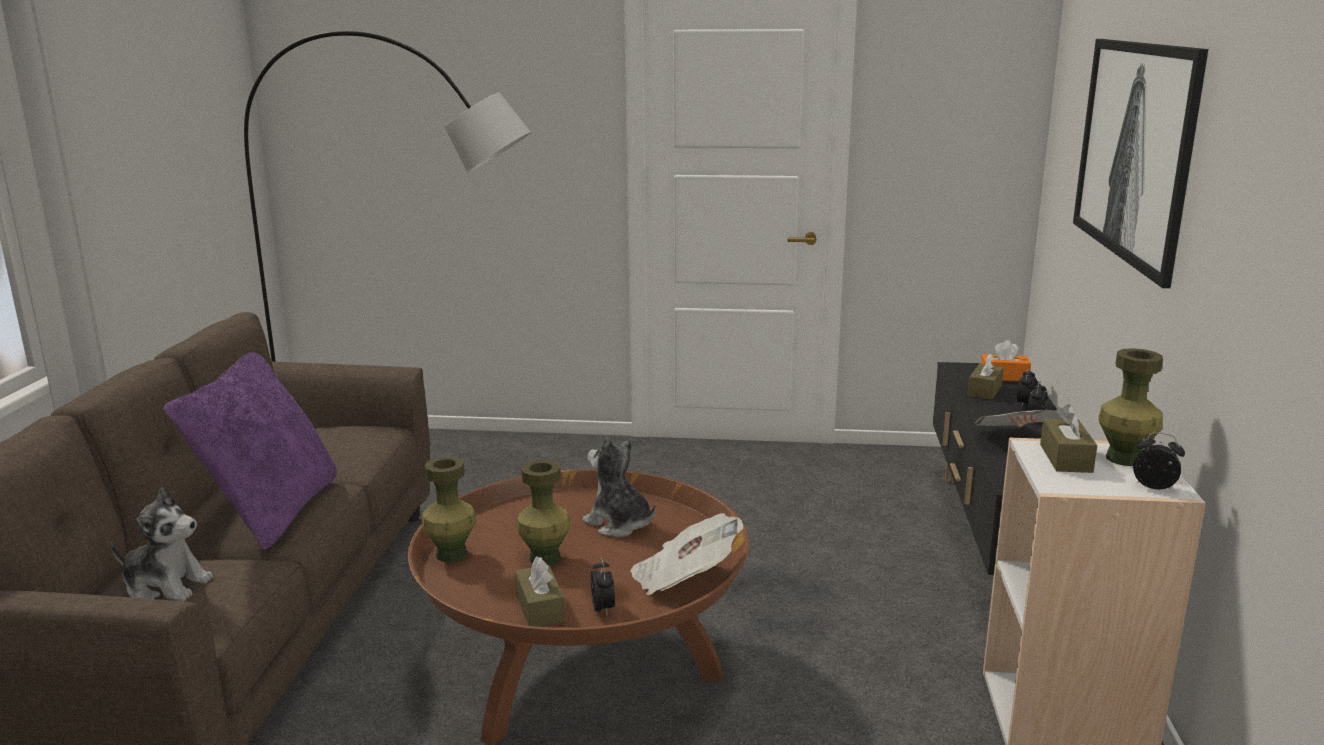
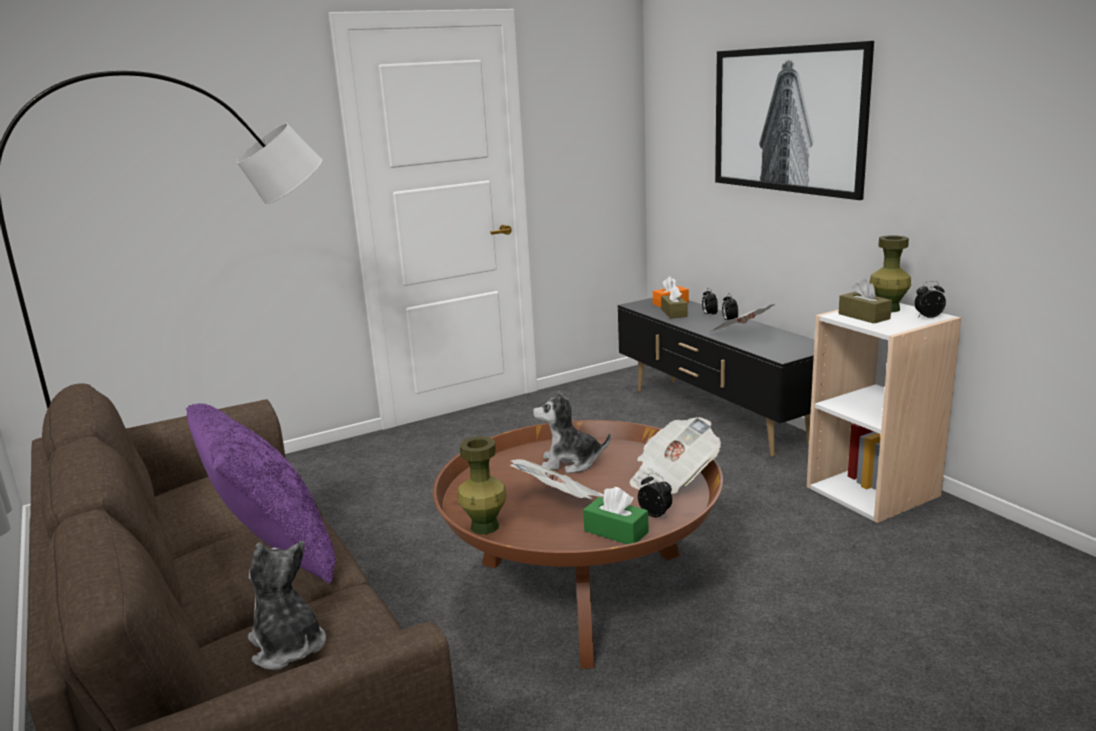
camera: 35 degrees left, 0 degrees up
(166, 585) = (287, 647): plush toy -> plush toy turned 105 degrees counterclockwise
(540, 608) = (616, 531): brown tissue box -> green tissue box
(545, 558) = (559, 502): green vase -> newspaper

